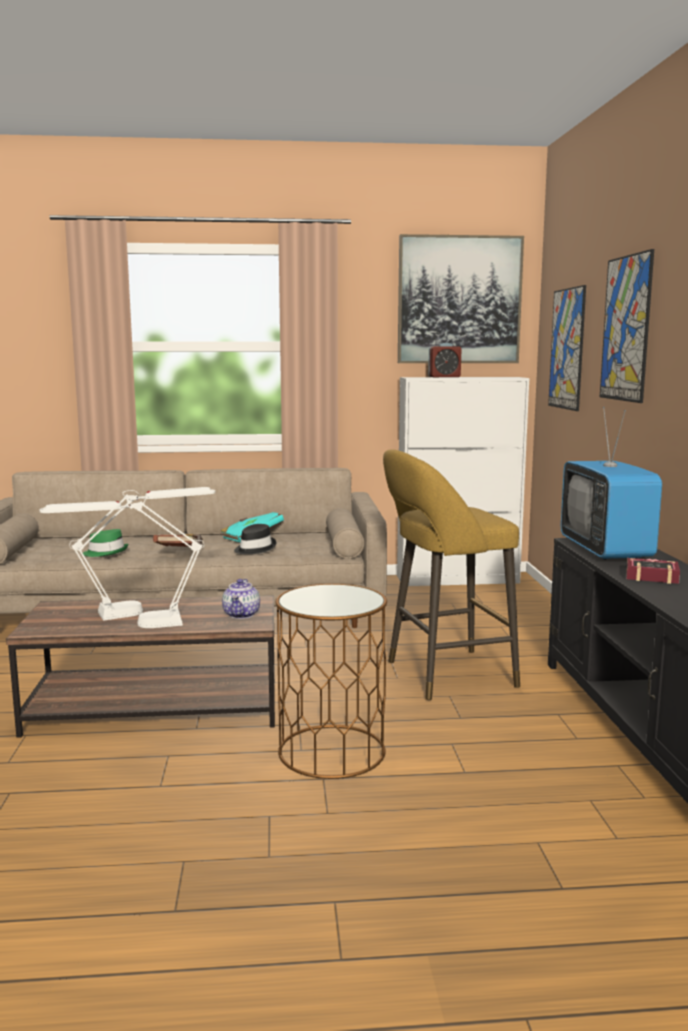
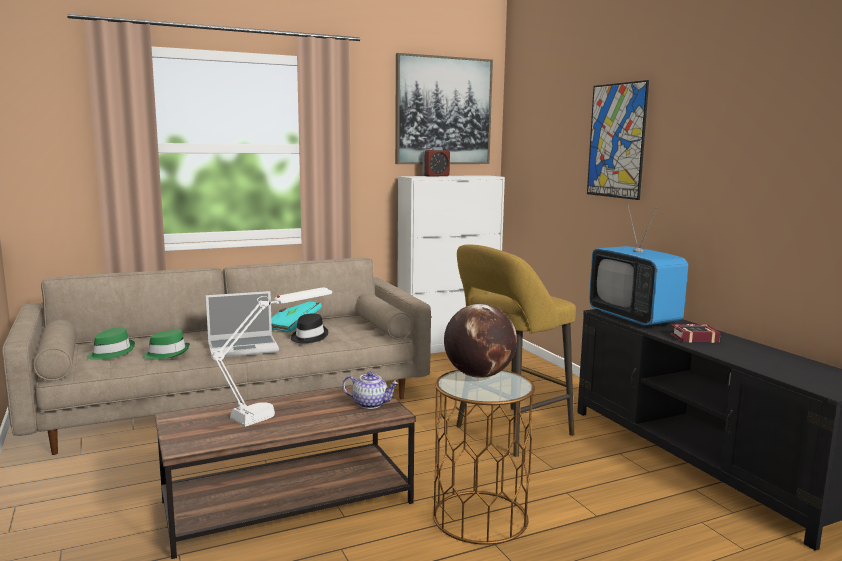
camera: 20 degrees left, 0 degrees up
(59, 547) = (111, 353): none -> green hat
(129, 625) = (277, 428): white table lamp -> none
(180, 553) = (244, 348): brown book -> laptop
(242, 615) = (370, 404): teapot -> teapot turned 60 degrees counterclockwise
(335, 591) = (478, 375): none -> globe
(567, 349) = (541, 154): picture -> none

